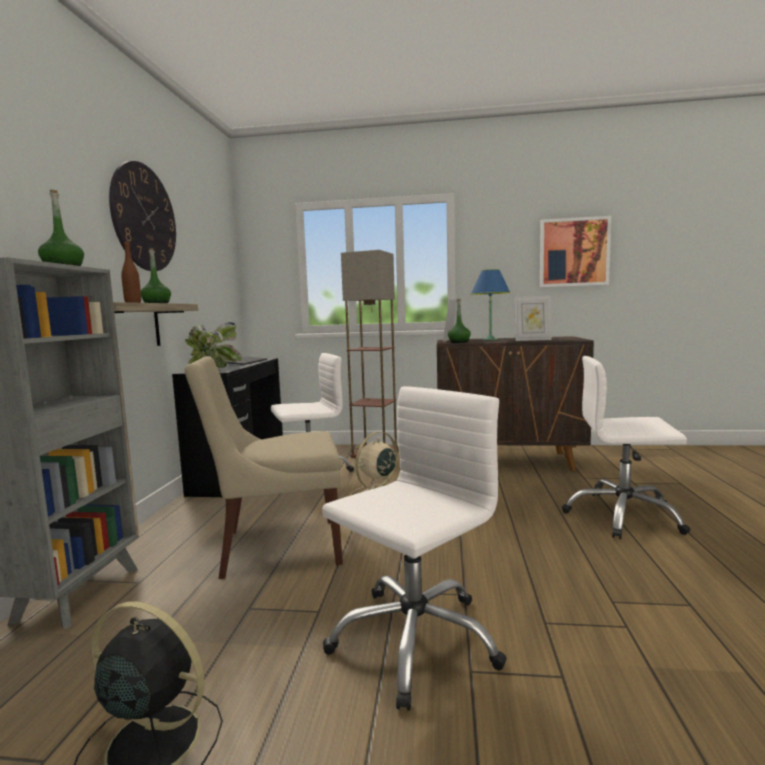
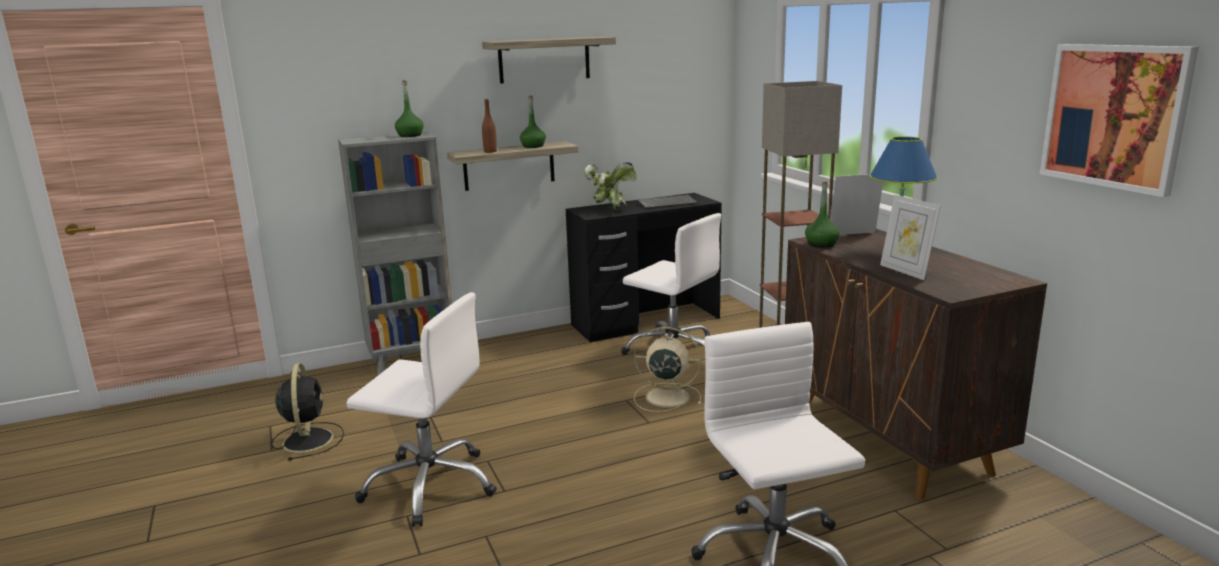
camera: 60 degrees right, 10 degrees up
(144, 218) = (544, 60): wall clock -> shelf
(276, 547) = (517, 393): beige chair -> none

